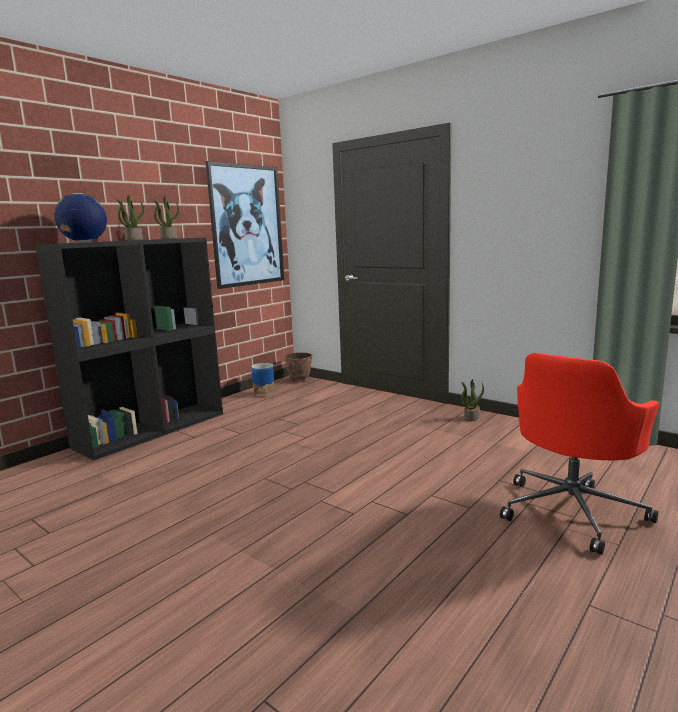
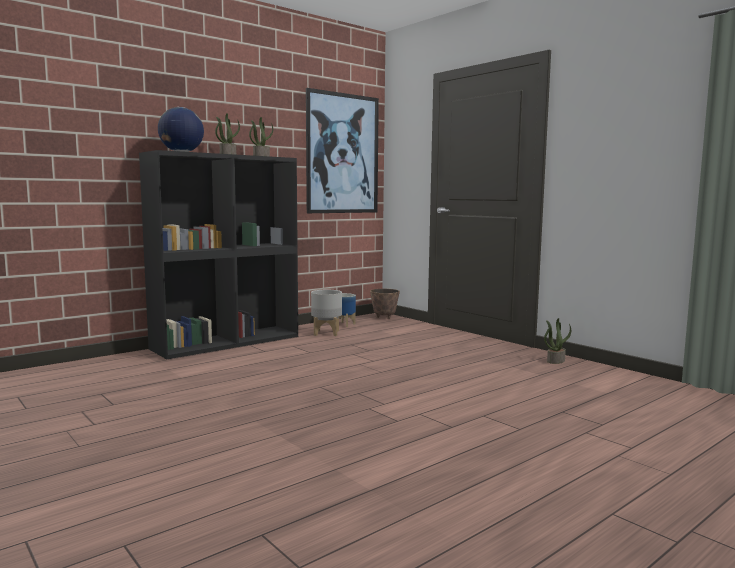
camera: 10 degrees right, 5 degrees down
(250, 406) = (326, 333): none -> grey planter
(572, 510) = (632, 443): red office chair -> none

